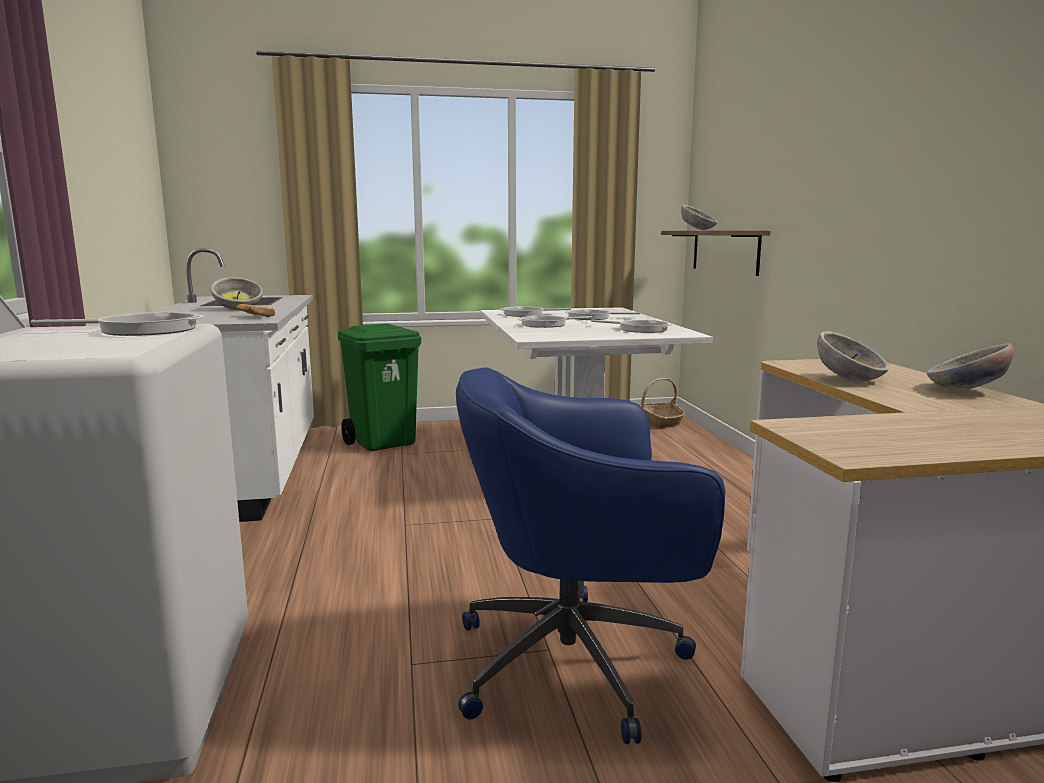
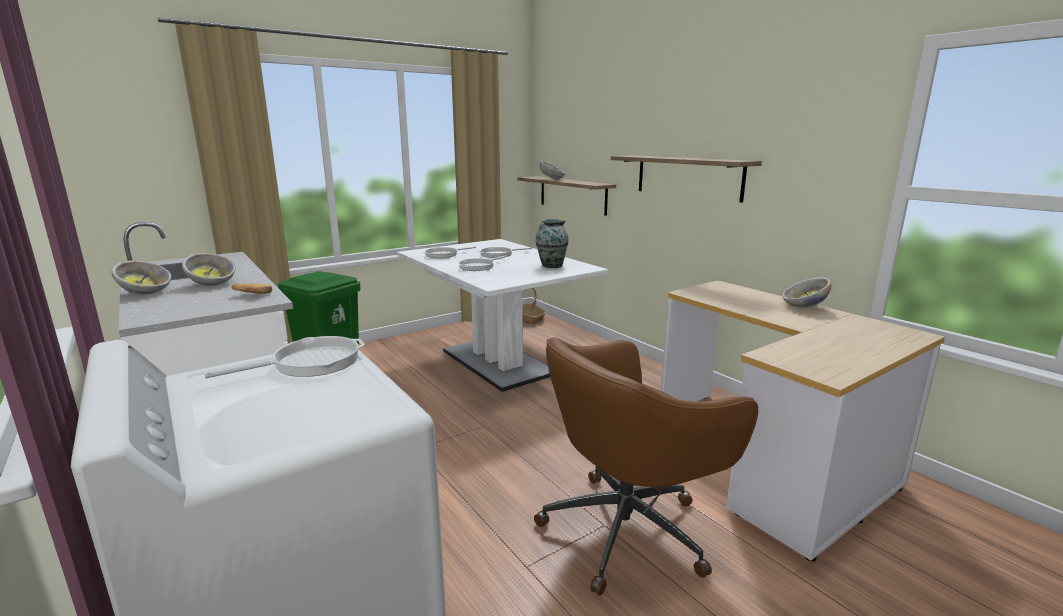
camera: 25 degrees left, 5 degrees up
(577, 662) = (629, 528): blue office chair -> brown office chair
(639, 329) = (551, 266): frying pan -> vase
(850, 380) = (739, 305): bowl -> bowl (146, 292)
(851, 207) = (688, 177): none -> shelf

